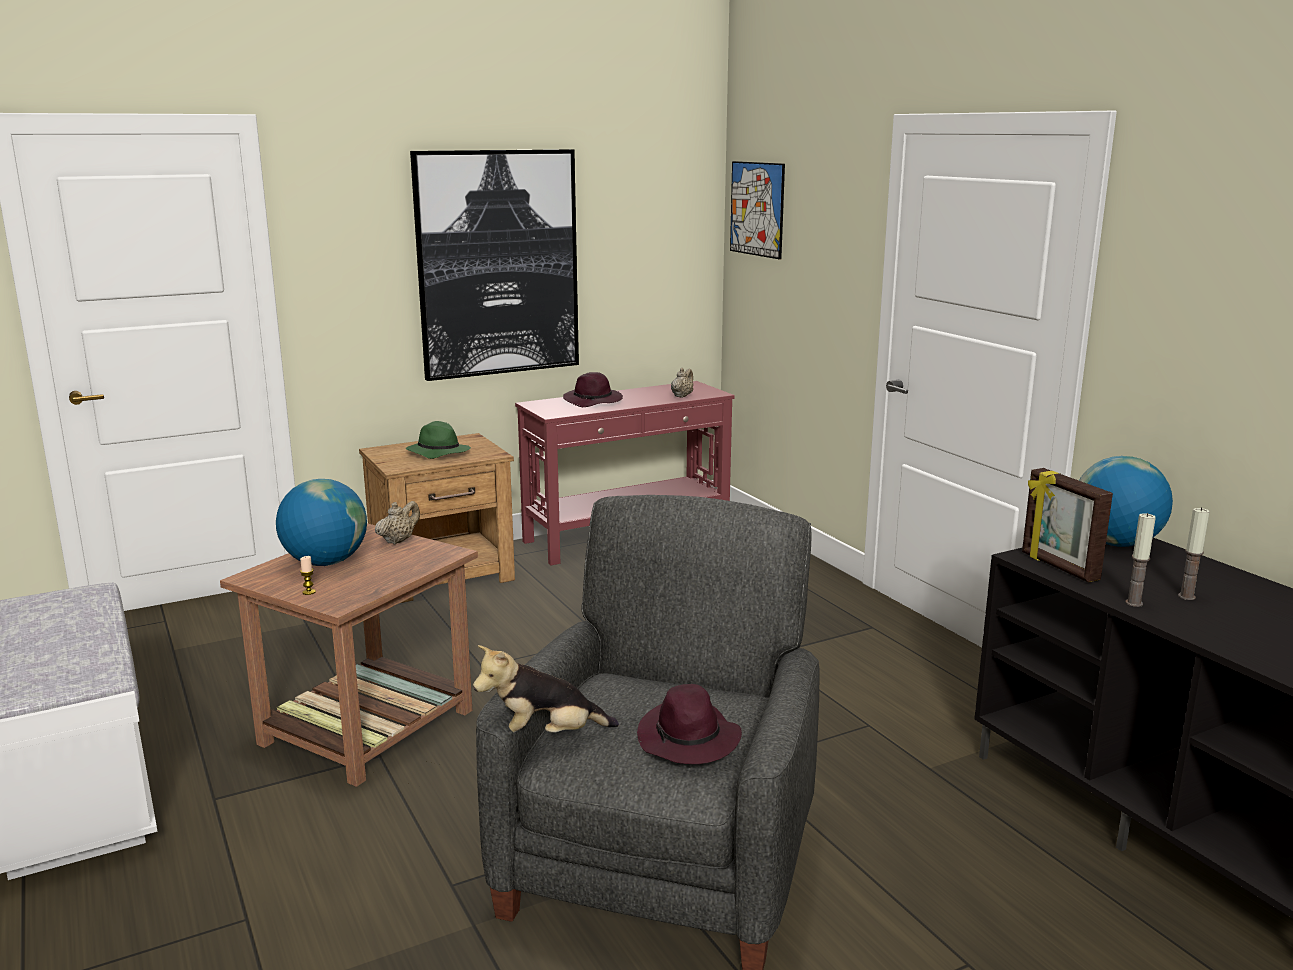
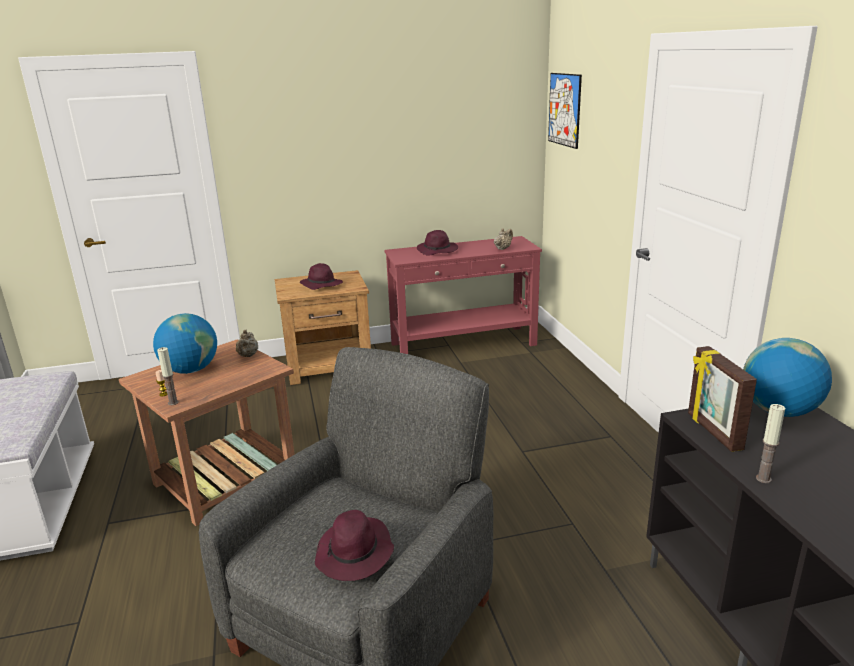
camera: 15 degrees right, 5 degrees up
(398, 541) = (248, 356): beige teapot -> beige teapot turned 135 degrees clockwise
(437, 453) = (321, 285): green hat -> purple hat
(498, 264) = (371, 152): picture -> none
(544, 738) = (253, 536): plush toy -> none
(1186, 596) = (818, 477): candle -> candle (173, 402)

